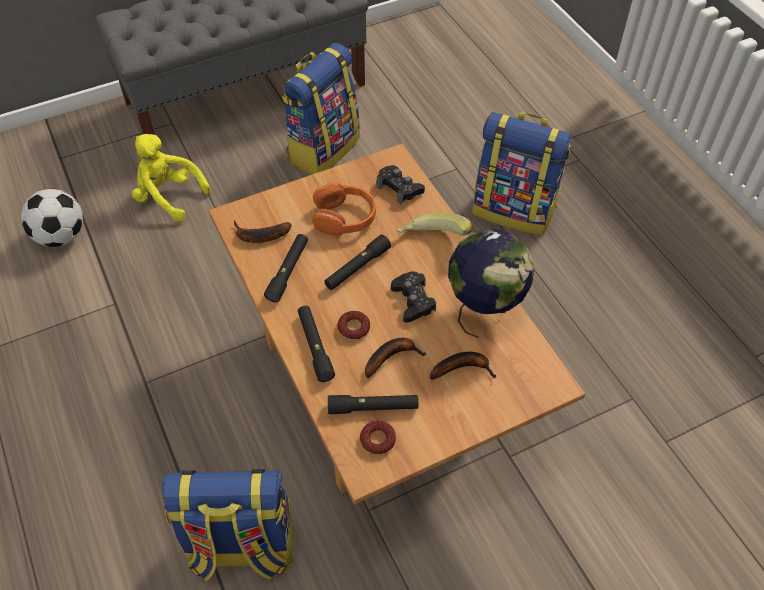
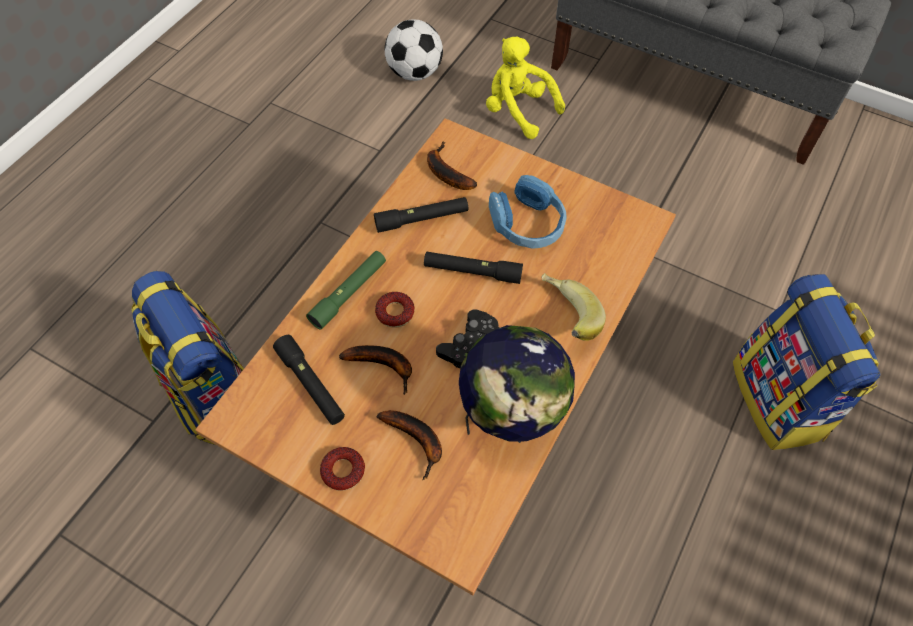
camera: 55 degrees right, 5 degrees up
(168, 196) = (518, 111): yellow plush toy -> yellow plush toy turned 45 degrees counterclockwise
(315, 346) = (349, 293): black flashlight -> green flashlight
(323, 148) = (685, 183): backpack -> none
(344, 218) = (527, 224): orange headphones -> blue headphones
(377, 440) = (275, 410): donut -> donut (343, 471)
(399, 188) = (609, 247): black game controller -> none

